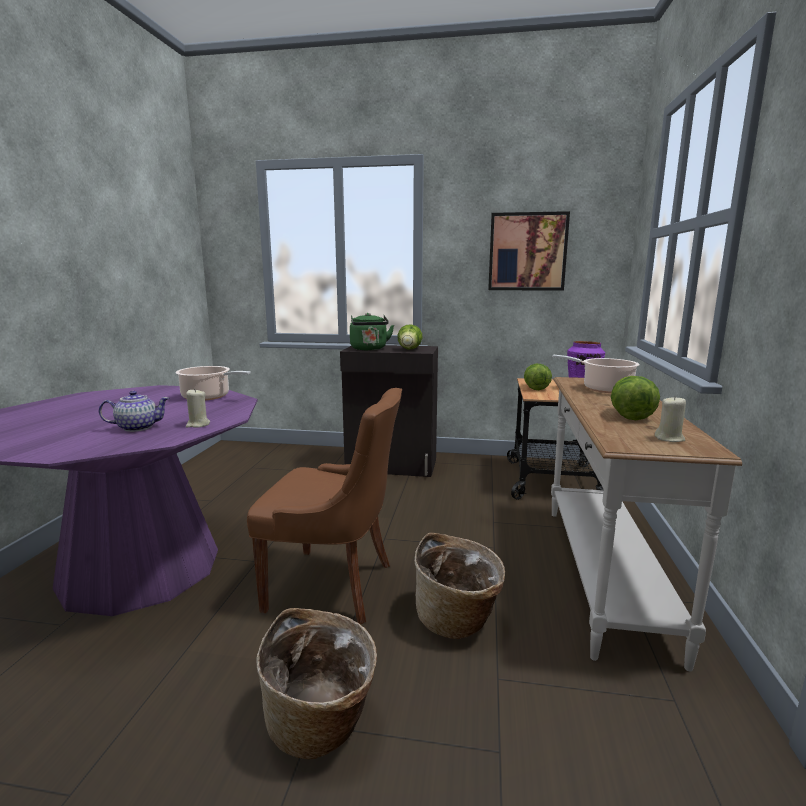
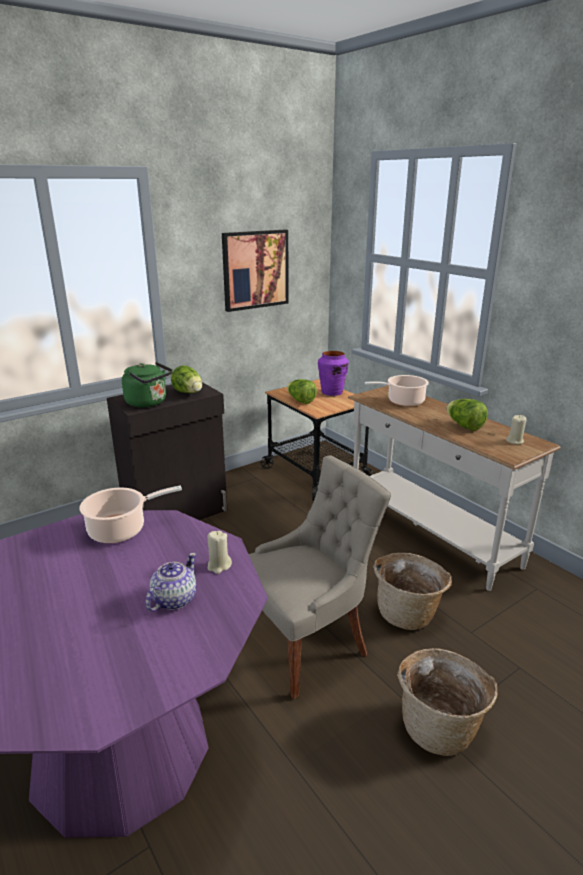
camera: 45 degrees left, 10 degrees up
(334, 586) = (307, 643): brown chair -> grey chair

